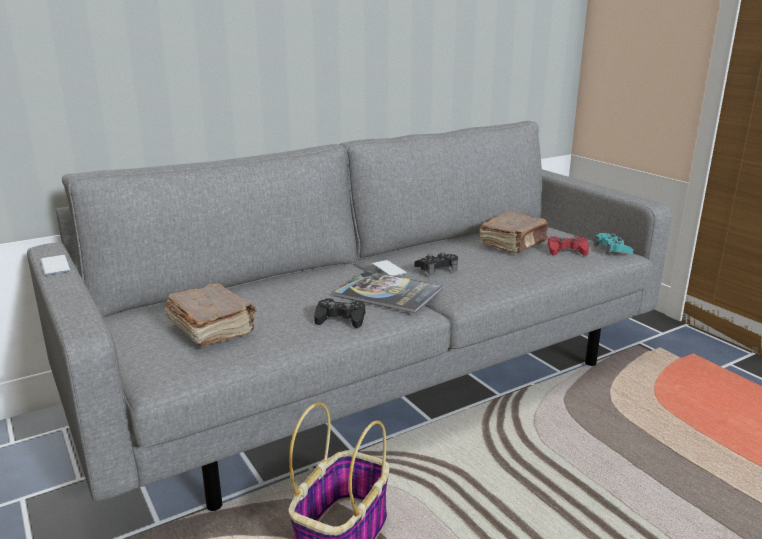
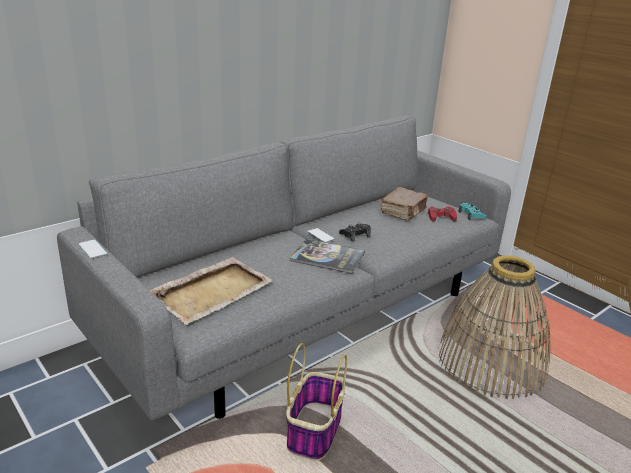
camera: 10 degrees left, 5 degrees up
(211, 328) = (212, 291): brown book -> beige tray
(340, 319) = (302, 280): black game controller -> none
(632, 458) = (490, 363): none -> basket

